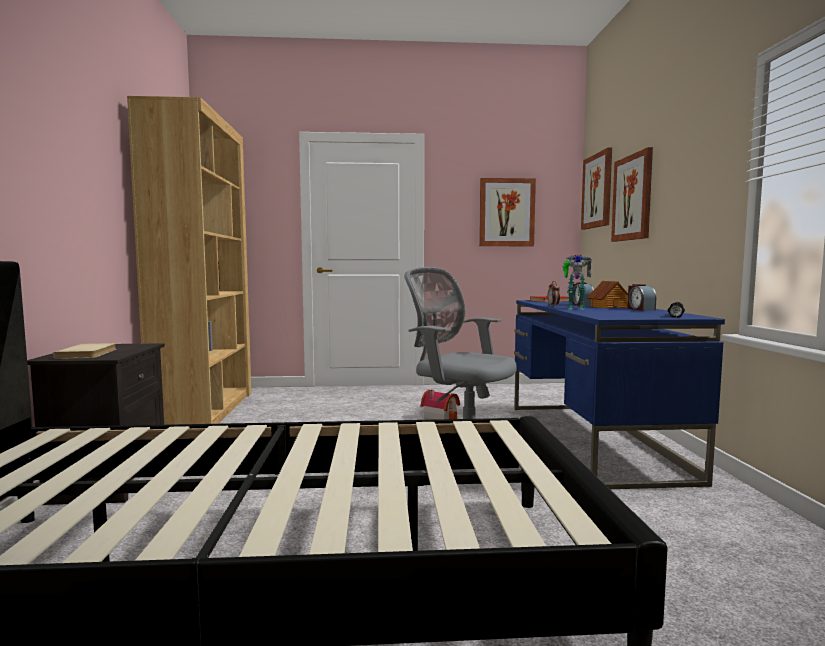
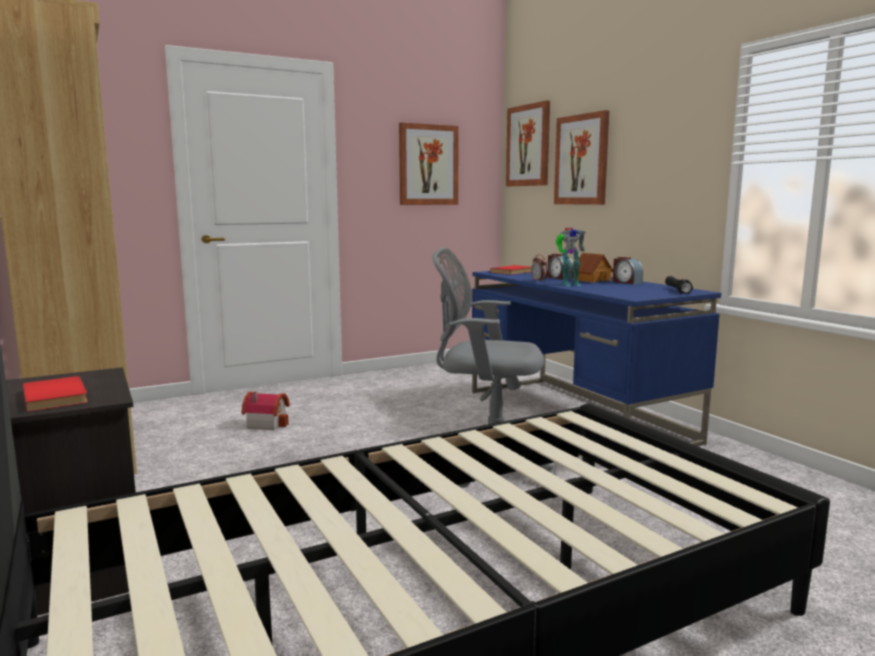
camera: 25 degrees left, 5 degrees up
(89, 353) = (58, 396): beige book -> red book
(440, 417) = (406, 412): toy house -> toy house (267, 423)

